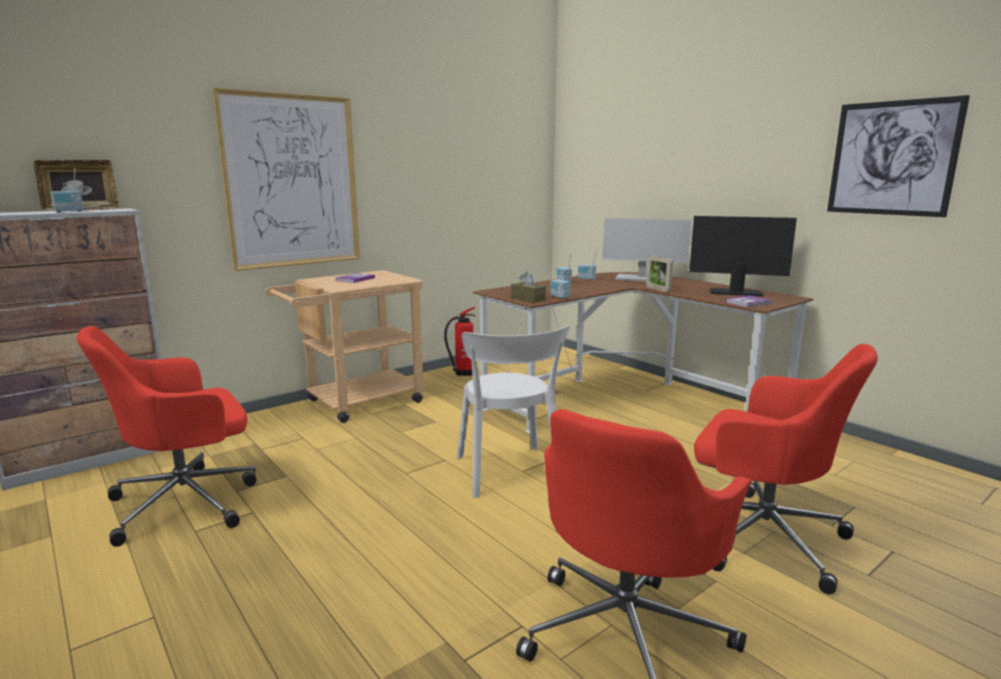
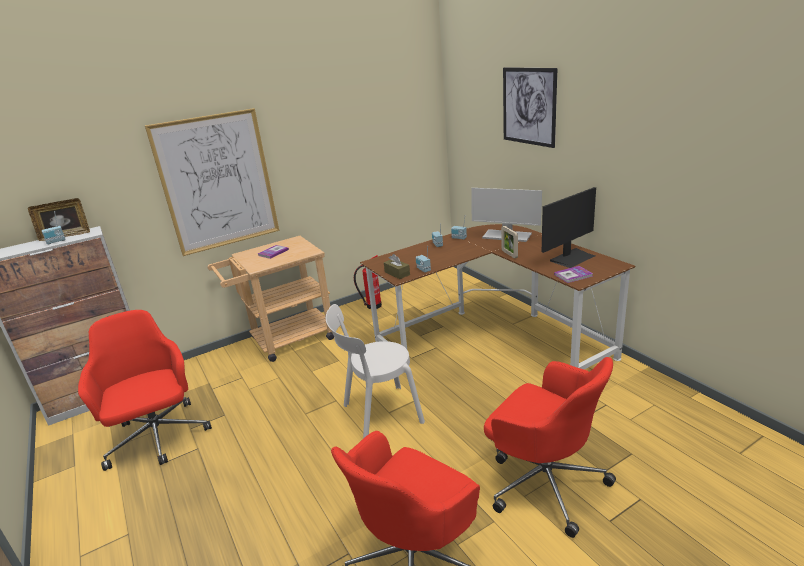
camera: 10 degrees right, 10 degrees up
(188, 502) = (158, 438): red office chair -> red office chair turned 90 degrees clockwise
(509, 473) = (378, 415): white chair -> white chair turned 75 degrees clockwise
(735, 292) = (572, 258): monitor -> monitor turned 120 degrees clockwise
(892, 158) = (694, 157): picture -> picture (528, 106)

